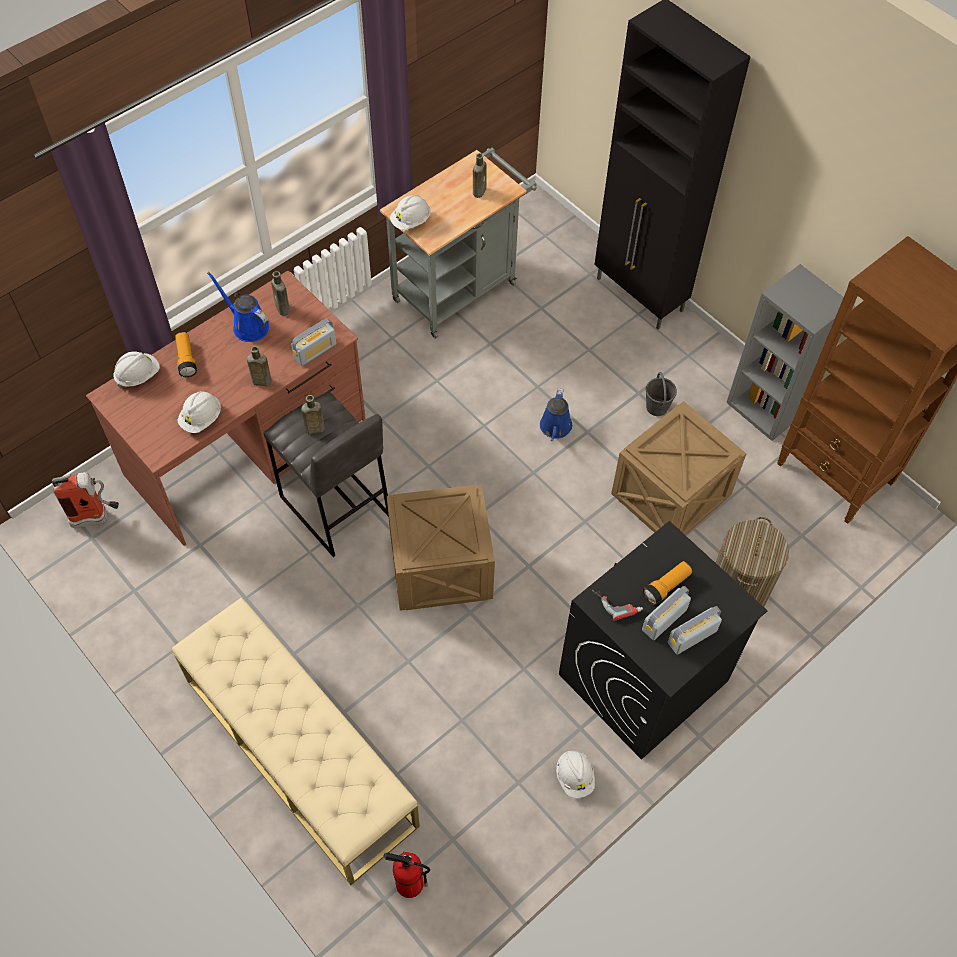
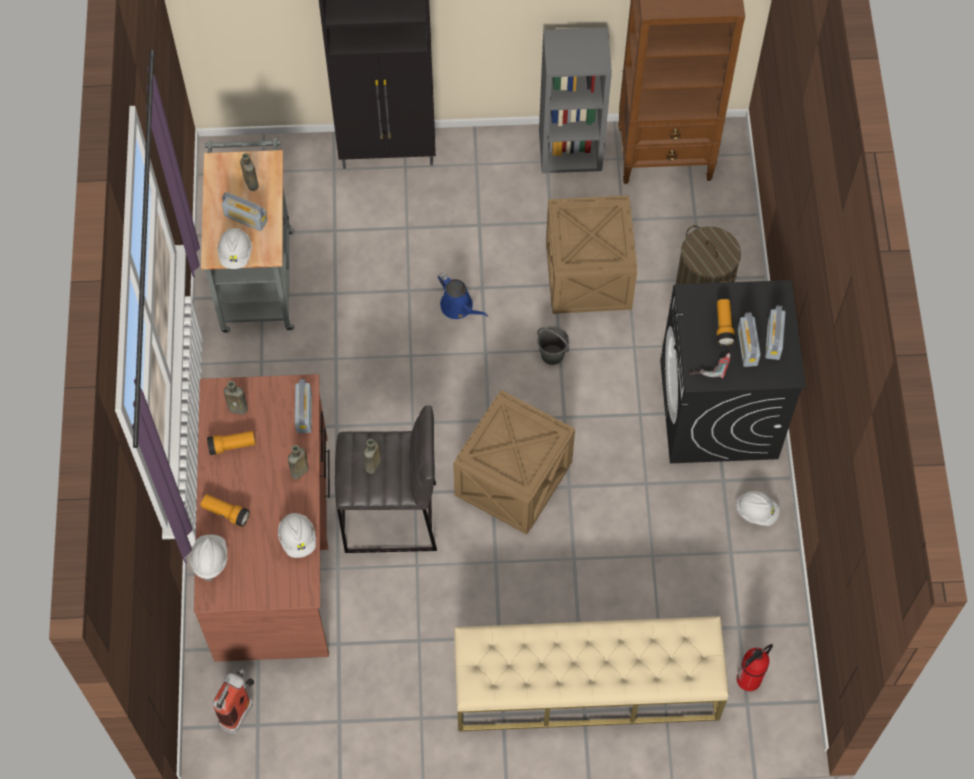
camera: 50 degrees left, 5 degrees up
(247, 325) = (232, 445): blue watering can -> flashlight
(446, 207) = (246, 218): none -> radio
(657, 407) = (504, 223): grey bucket -> grey bucket (552, 355)

